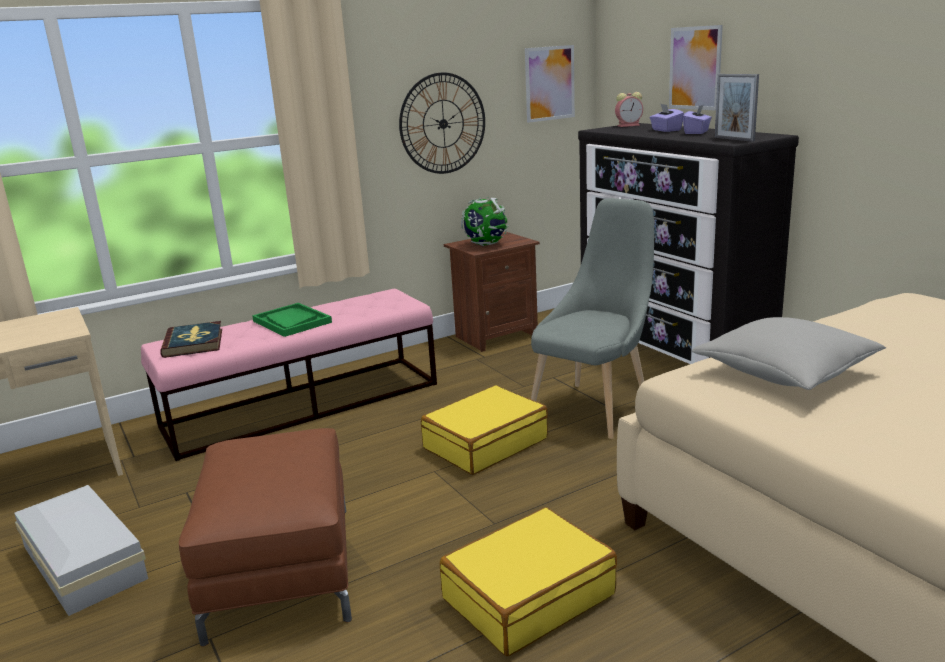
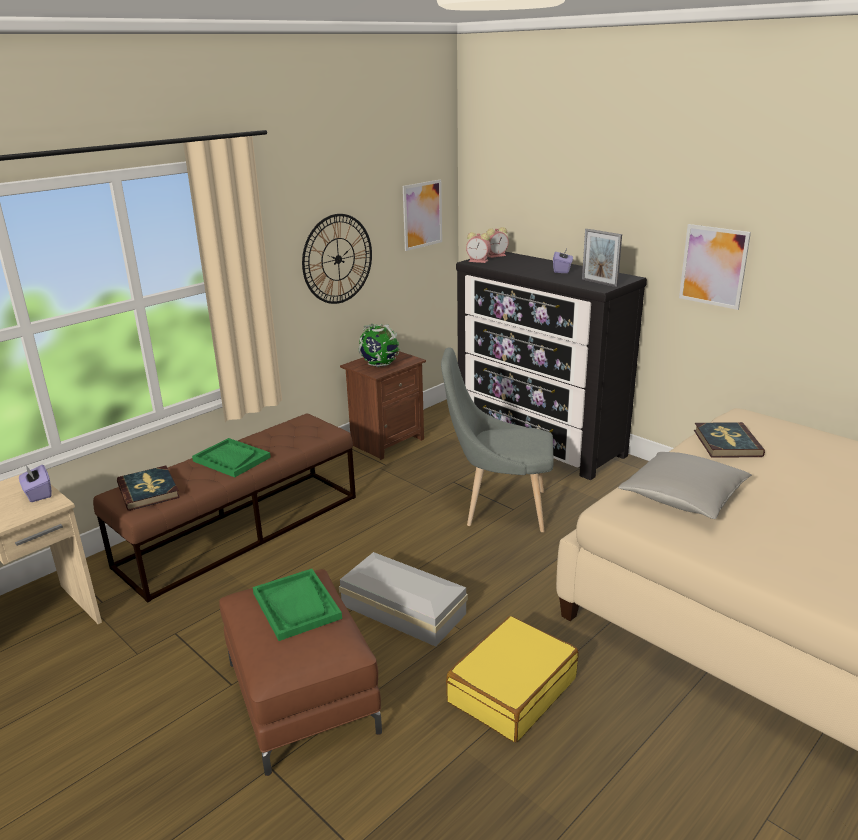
camera: 15 degrees left, 5 degrees up
(85, 560) = (114, 714): white storage box -> white storage box (402, 608)
(275, 455) = (297, 606): none -> green tray
(303, 405) = (241, 530): pink bench -> brown bench
(485, 443) = (422, 554): yellow suitcase -> none
(595, 407) = (499, 509): grey chair -> grey chair turned 105 degrees counterclockwise
(605, 129) = (479, 261): none -> alarm clock
(666, 130) = (533, 265): purple tissue box -> purple tissue box (38, 493)
(695, 68) = (554, 211): picture -> picture (713, 266)
(873, 322) = (726, 443): none -> book

